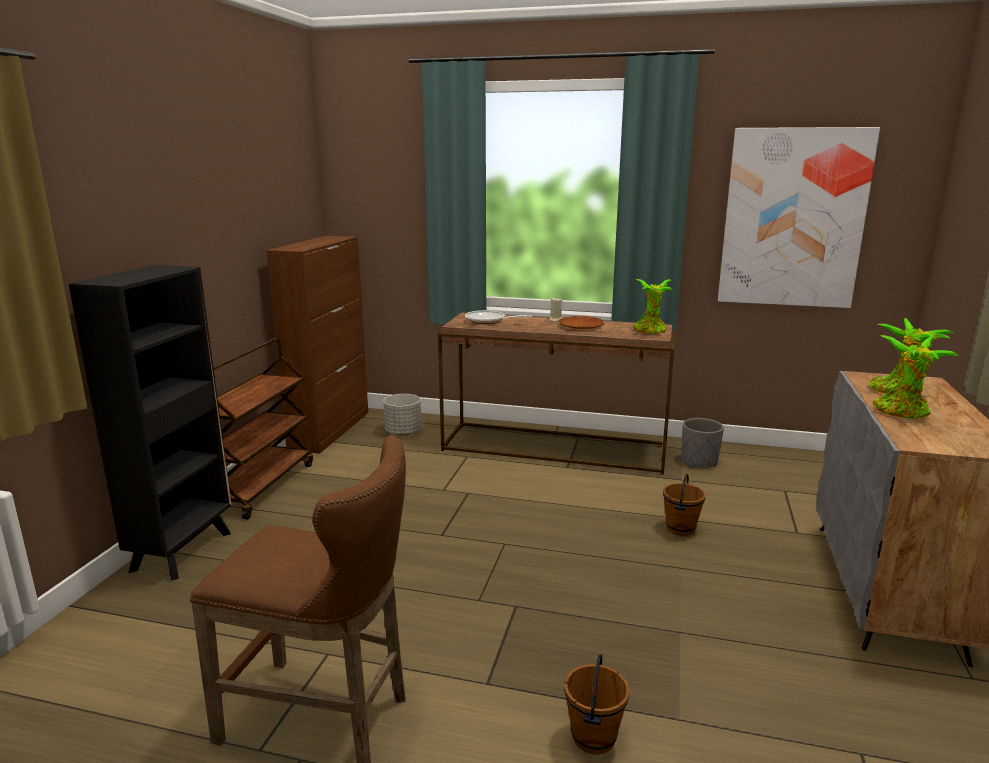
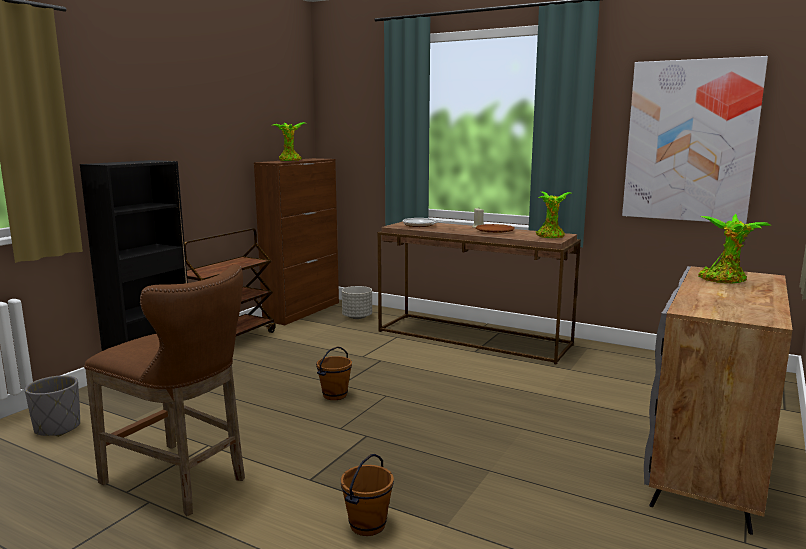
camera: 15 degrees right, 5 degrees down
(681, 529) = (544, 403): brown bucket -> brown bucket (335, 395)
(699, 462) = (596, 359): grey planter -> grey planter (58, 428)
(902, 413) = (706, 292): potted plant -> potted plant (290, 161)

